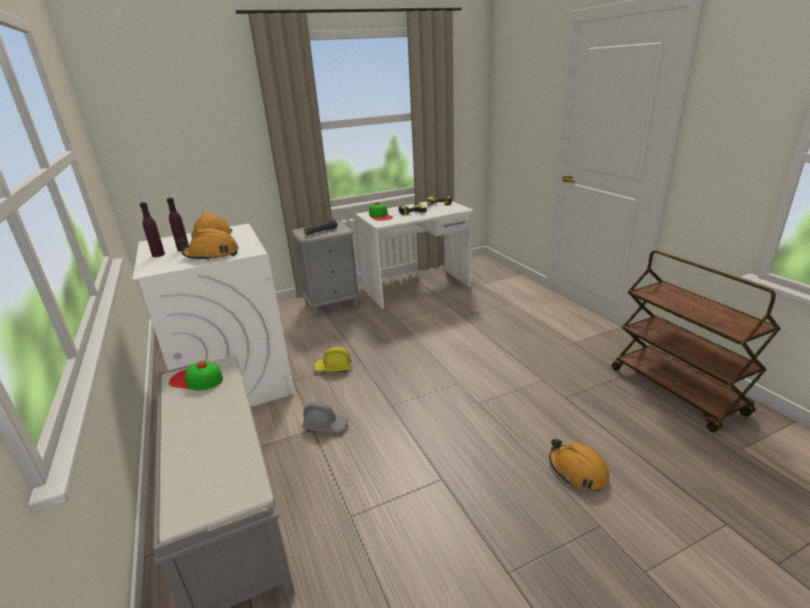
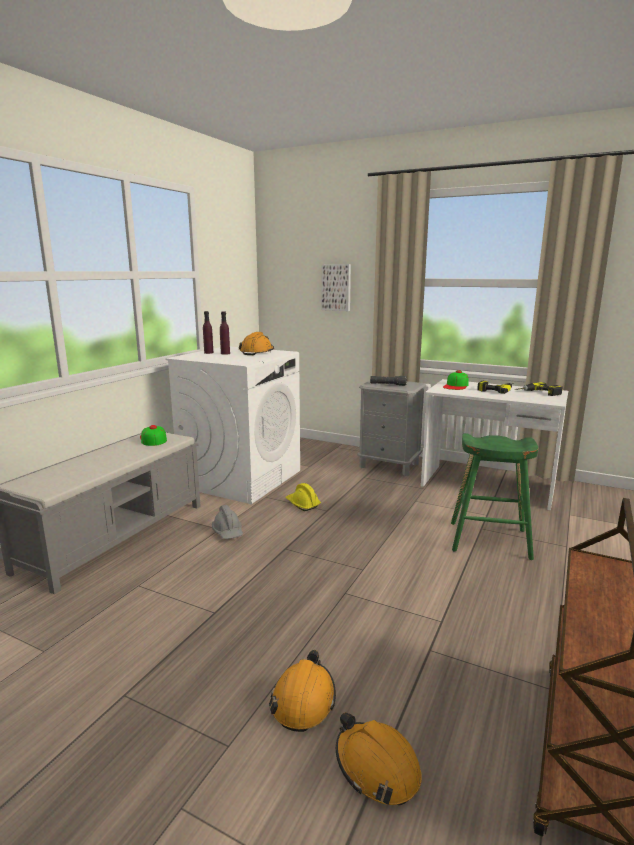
camera: 50 degrees right, 10 degrees down
(212, 255) = (224, 359): orange hard hat -> orange hard hat (376, 767)
(216, 143) = (336, 287): none -> picture
(479, 321) = (489, 540): none -> green stool

